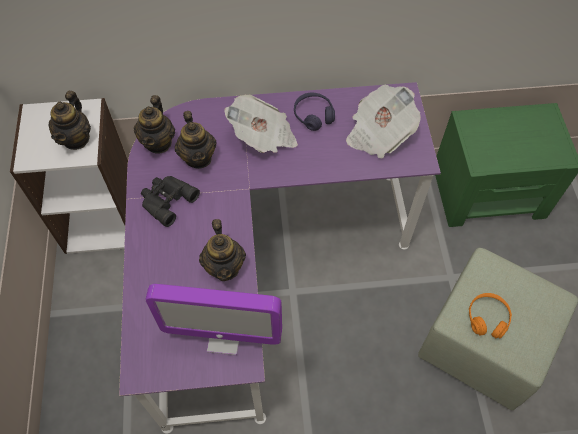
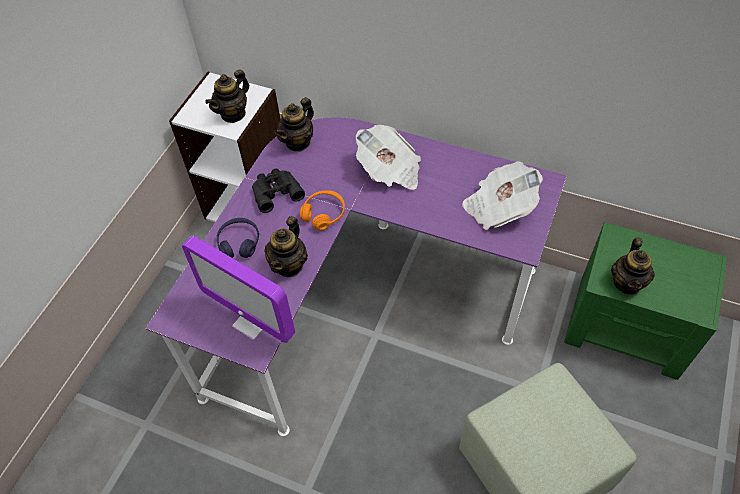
camera: 30 degrees right, 5 degrees down
(198, 157) = (323, 166): teapot -> teapot (627, 283)
(313, 115) = (447, 169): purple headphones -> purple headphones (239, 243)
(487, 318) = (524, 430): orange headphones -> orange headphones (324, 214)

